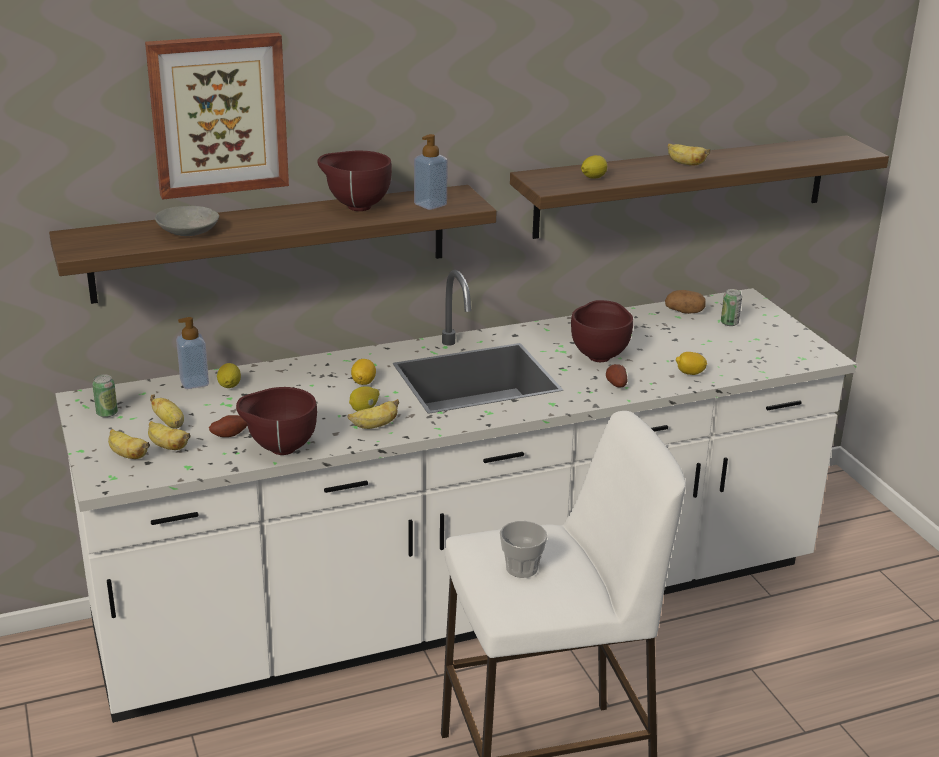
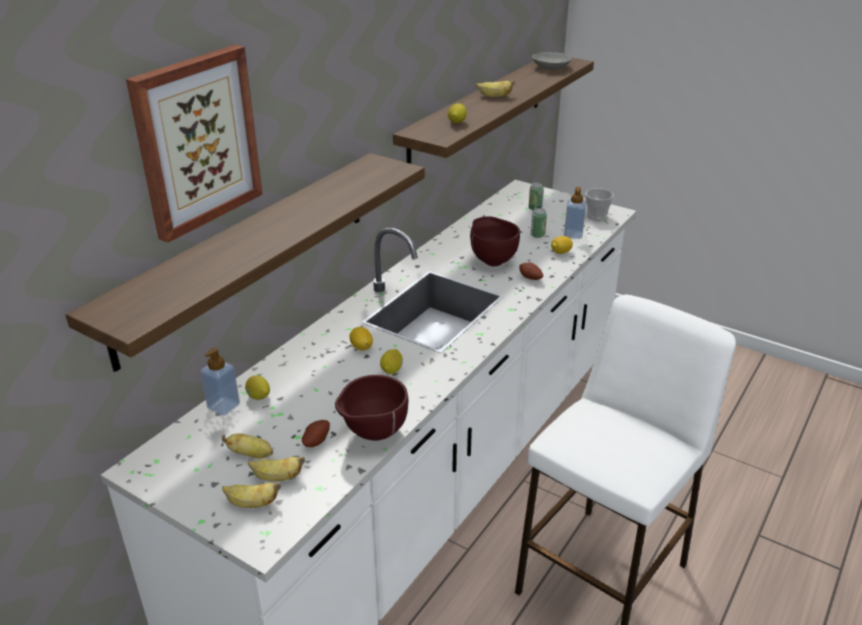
camera: 35 degrees left, 5 degrees up
(107, 413) = (180, 472): can -> can (537, 235)
(189, 231) = (211, 266): grey bowl -> grey bowl (551, 67)
(355, 207) = (318, 197): brown bowl -> none
(374, 426) = (418, 380): banana -> none
(430, 204) = (371, 177): soap dispenser -> soap dispenser (573, 234)
(521, 568) = (615, 445): cup -> cup (596, 216)
(684, 312) = (499, 209): potato -> none

